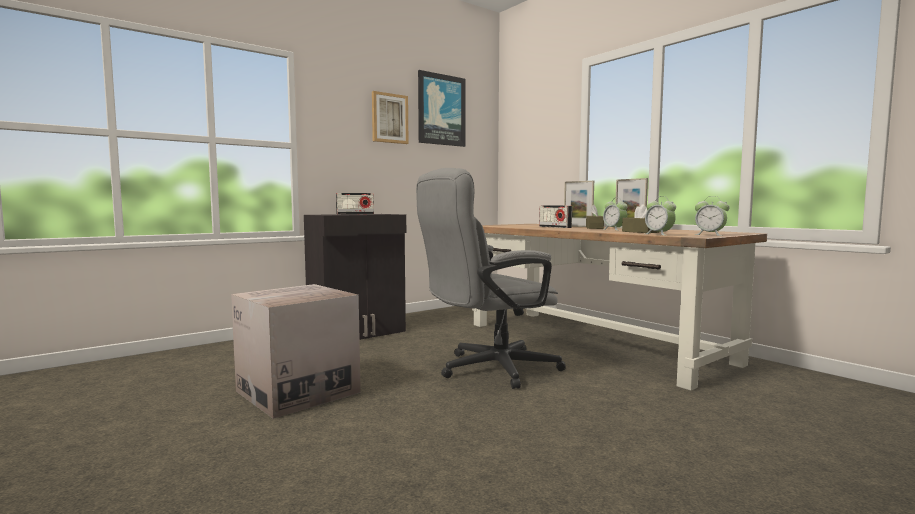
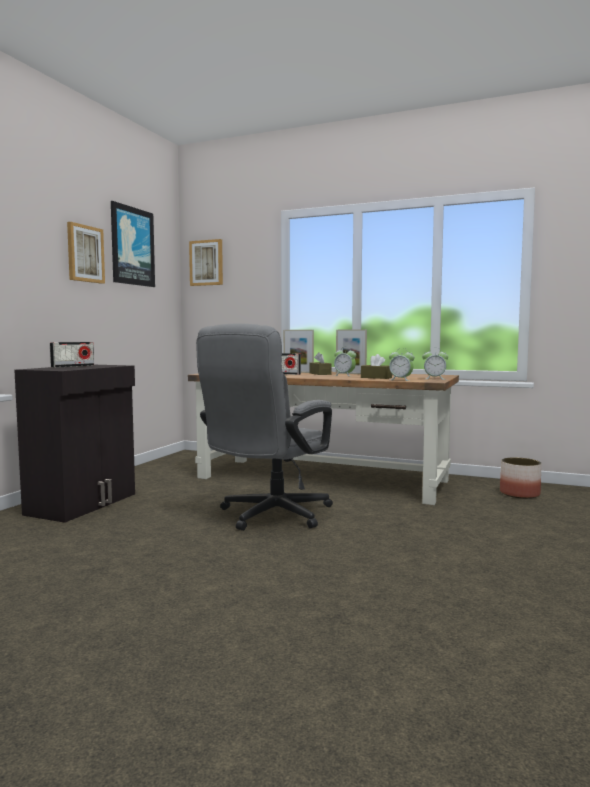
camera: 30 degrees left, 0 degrees up
(297, 391) = (110, 572): cardboard box -> none
(518, 121) = (206, 263): none -> picture
(839, 398) = (520, 494): none -> planter

